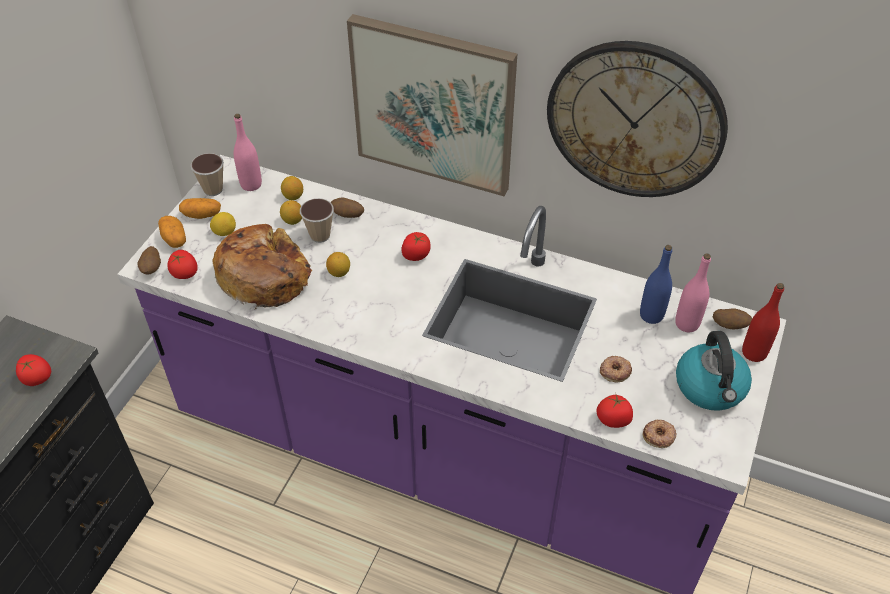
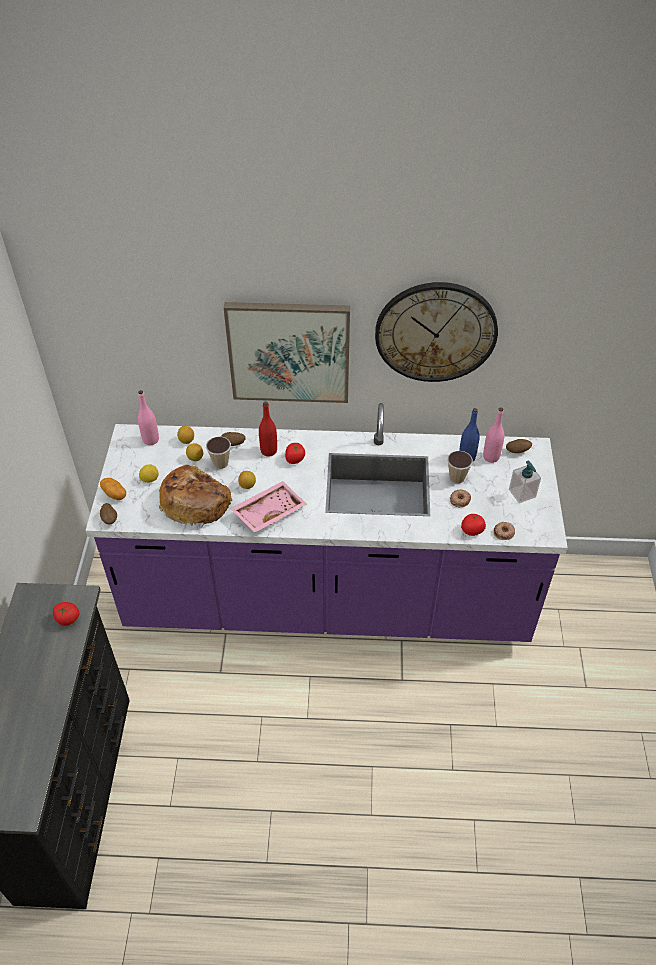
camera: 20 degrees left, 0 degrees up
(184, 273) = (136, 516): tomato -> none
(202, 215) = (126, 471): potato -> none
(213, 189) = (124, 451): cup -> cup (457, 478)
(348, 314) = (268, 511): none -> pink tray
(710, 387) = (522, 493): kettle -> soap dispenser
(754, 353) = (539, 464): red bottle -> red bottle (269, 451)

